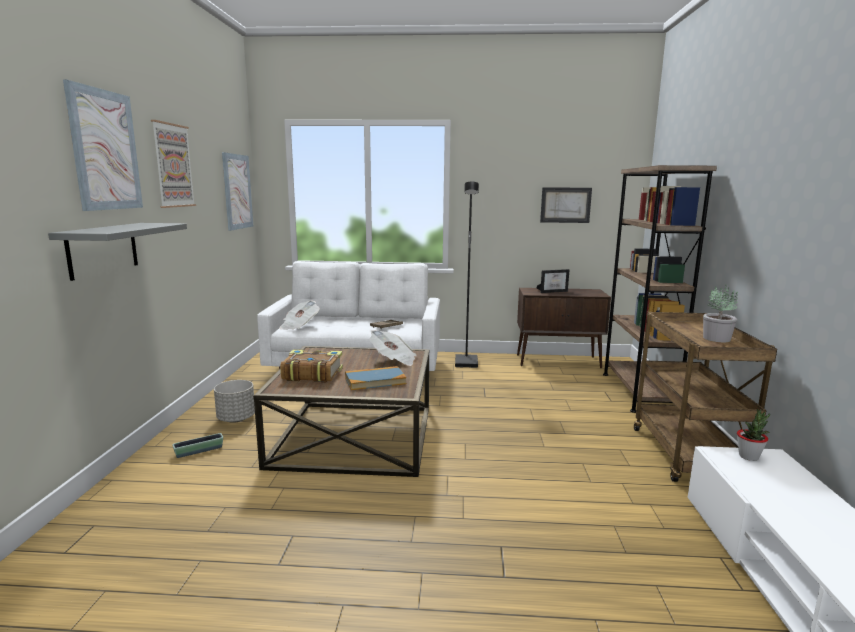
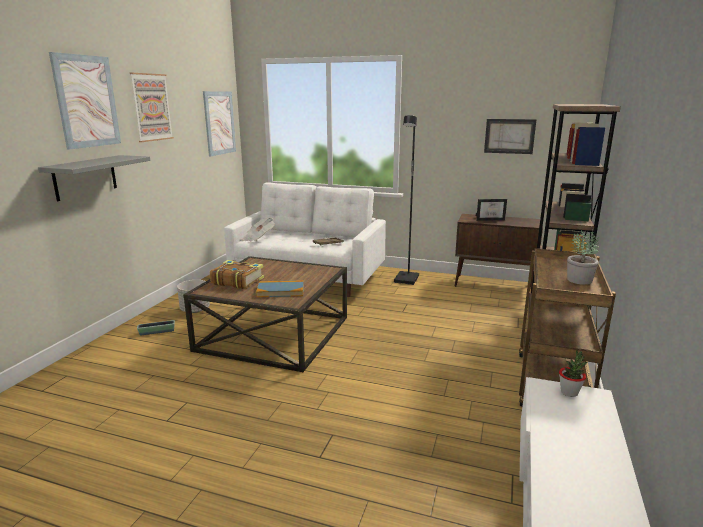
camera: 15 degrees right, 5 degrees up
(393, 360) = (309, 274): newspaper -> none

